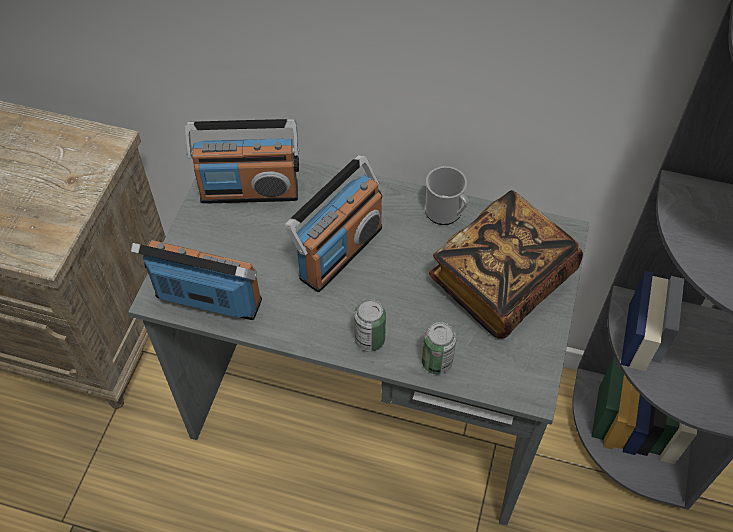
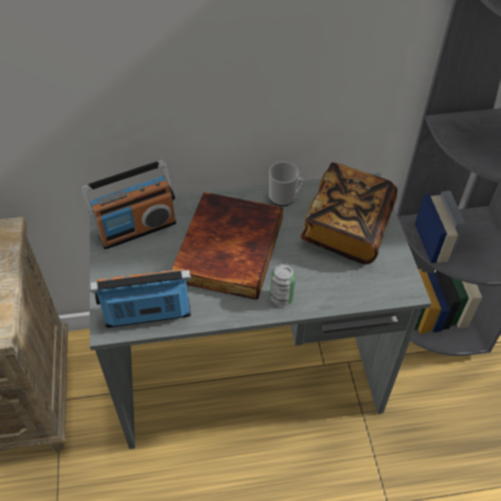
camera: 25 degrees left, 5 degrees down
(339, 252) = (226, 247): radio -> book
(436, 362) = (335, 295): can -> none

